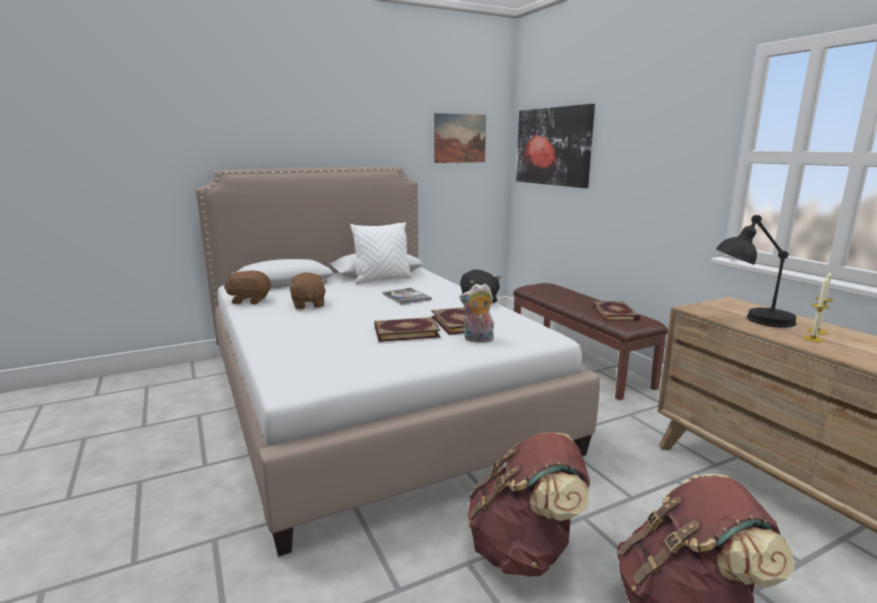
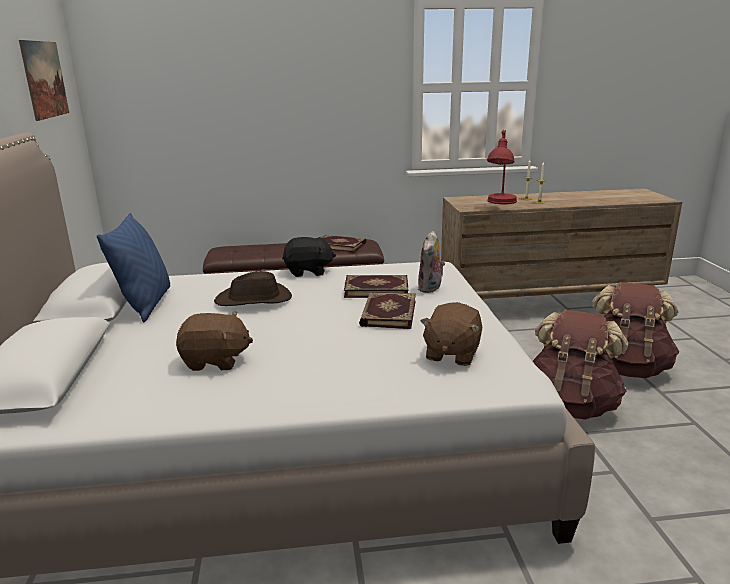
camera: 70 degrees left, 5 degrees up
(250, 300) = (127, 410): brown plush toy -> brown plush toy (451, 354)
(382, 279) = (146, 304): white pillow -> blue pillow
(406, 297) = (254, 300): book -> brown hat
(553, 146) = (170, 85): picture -> none
(751, 320) = (500, 204): black table lamp -> red table lamp

